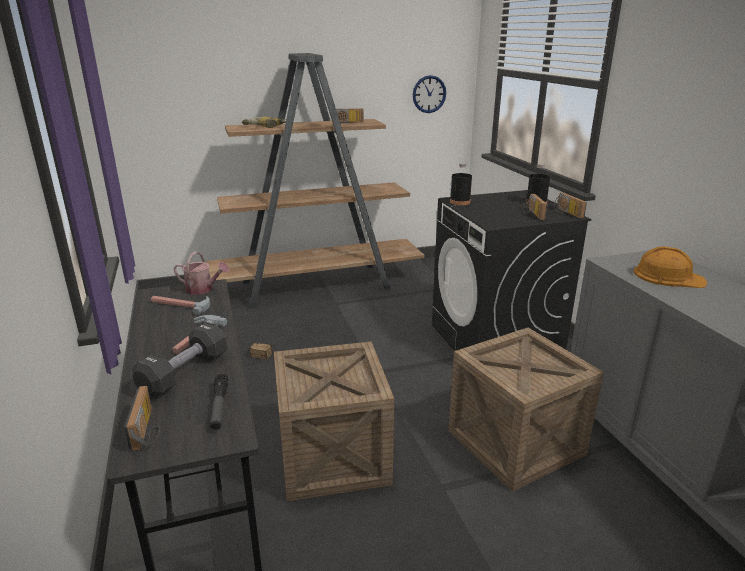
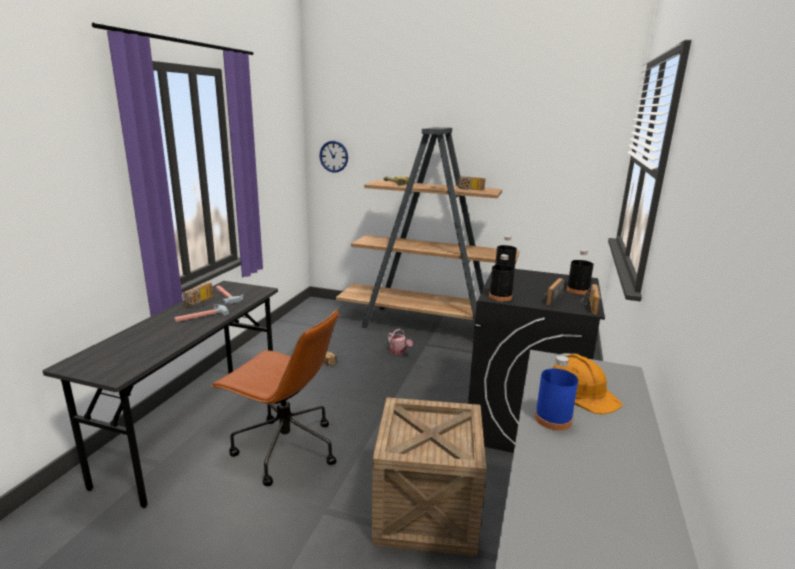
camera: 35 degrees right, 5 degrees down
(148, 429) = (95, 355): radio -> radio (200, 302)
(184, 373) = (160, 334): black dumbbell -> none
(203, 289) = (254, 290): watering can -> watering can (398, 351)
(219, 407) = (141, 358): flashlight -> none
(333, 456) = (284, 449): crate -> brown office chair
(429, 94) = (570, 173): wall clock -> wall clock (334, 156)
(498, 222) = (500, 297): none -> black bottle
(692, 301) = (553, 419): none -> blue bottle

